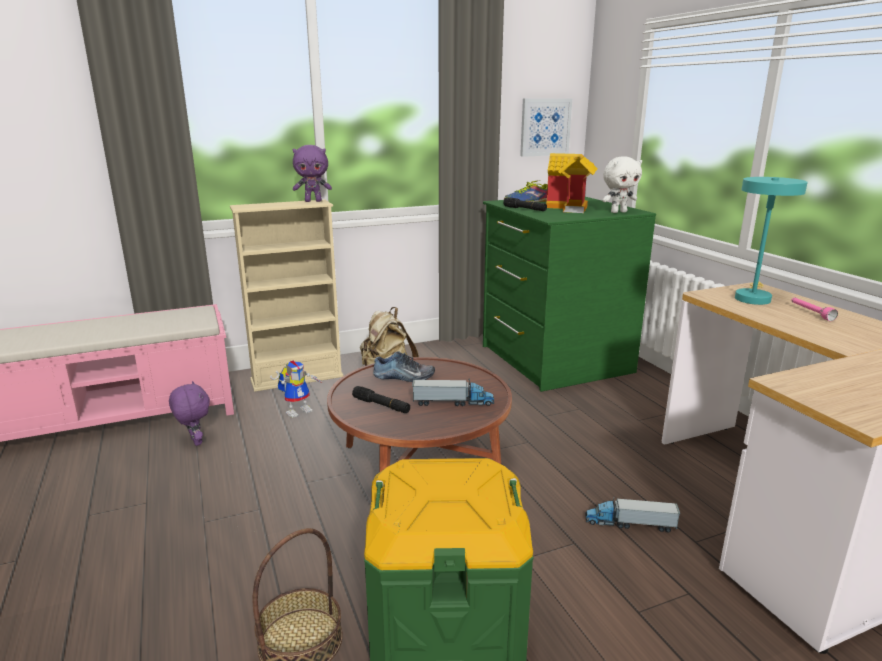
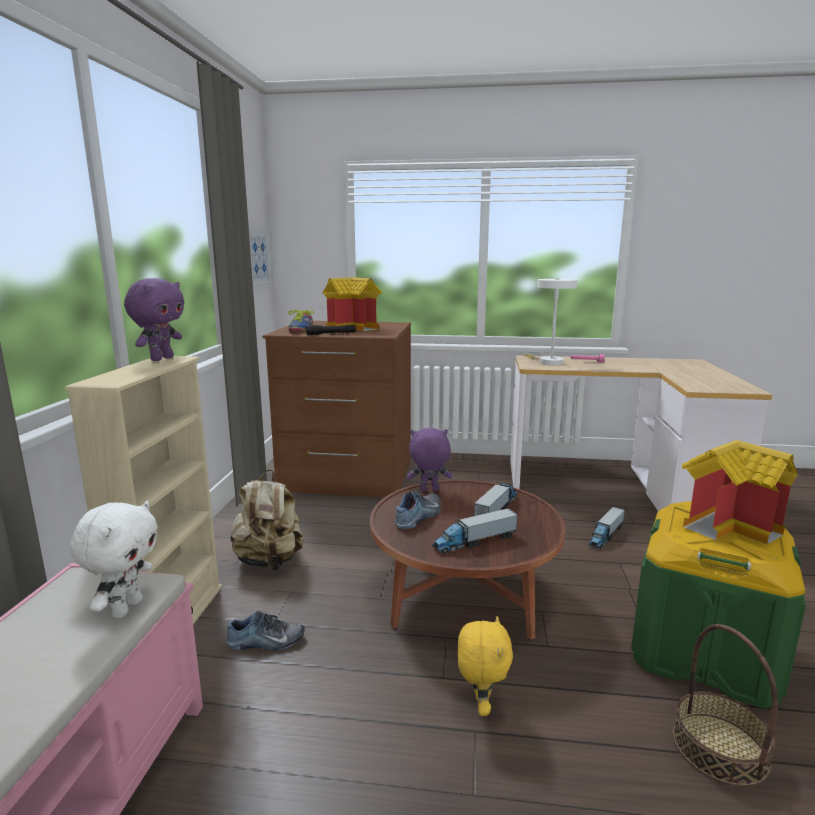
camera: 60 degrees left, 5 degrees down
(195, 442) = (241, 769): purple plush toy -> purple plush toy (429, 490)
(286, 505) = (481, 705): none -> yellow plush toy
(299, 410) = (266, 642): toy robot -> shoe
(381, 405) = (475, 541): black flashlight -> toy truck
(458, 495) = (731, 526): none -> toy house
(553, 359) = (347, 476): green dresser -> brown dresser
(618, 212) = (392, 325): white plush toy -> white plush toy (126, 608)
(752, 297) = (547, 362): turquoise table lamp -> white table lamp

